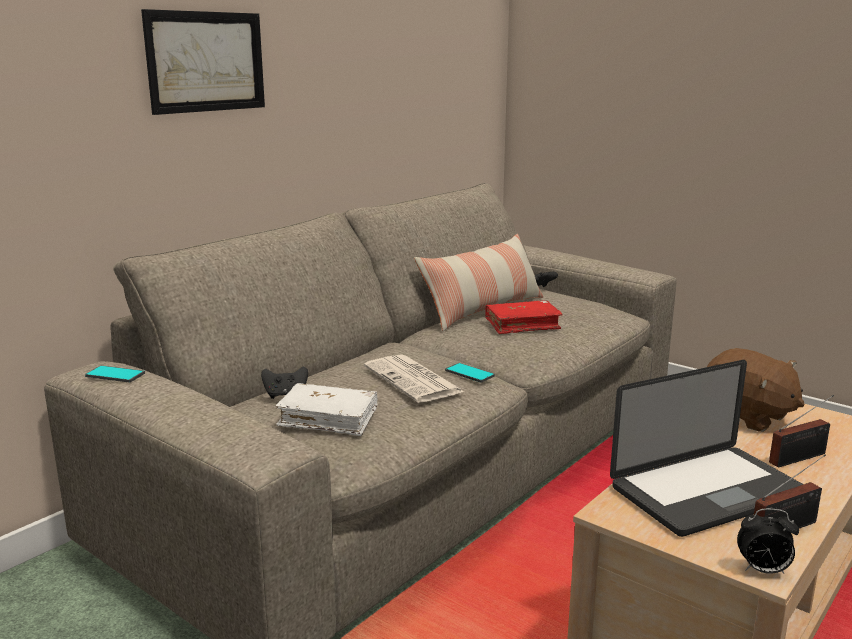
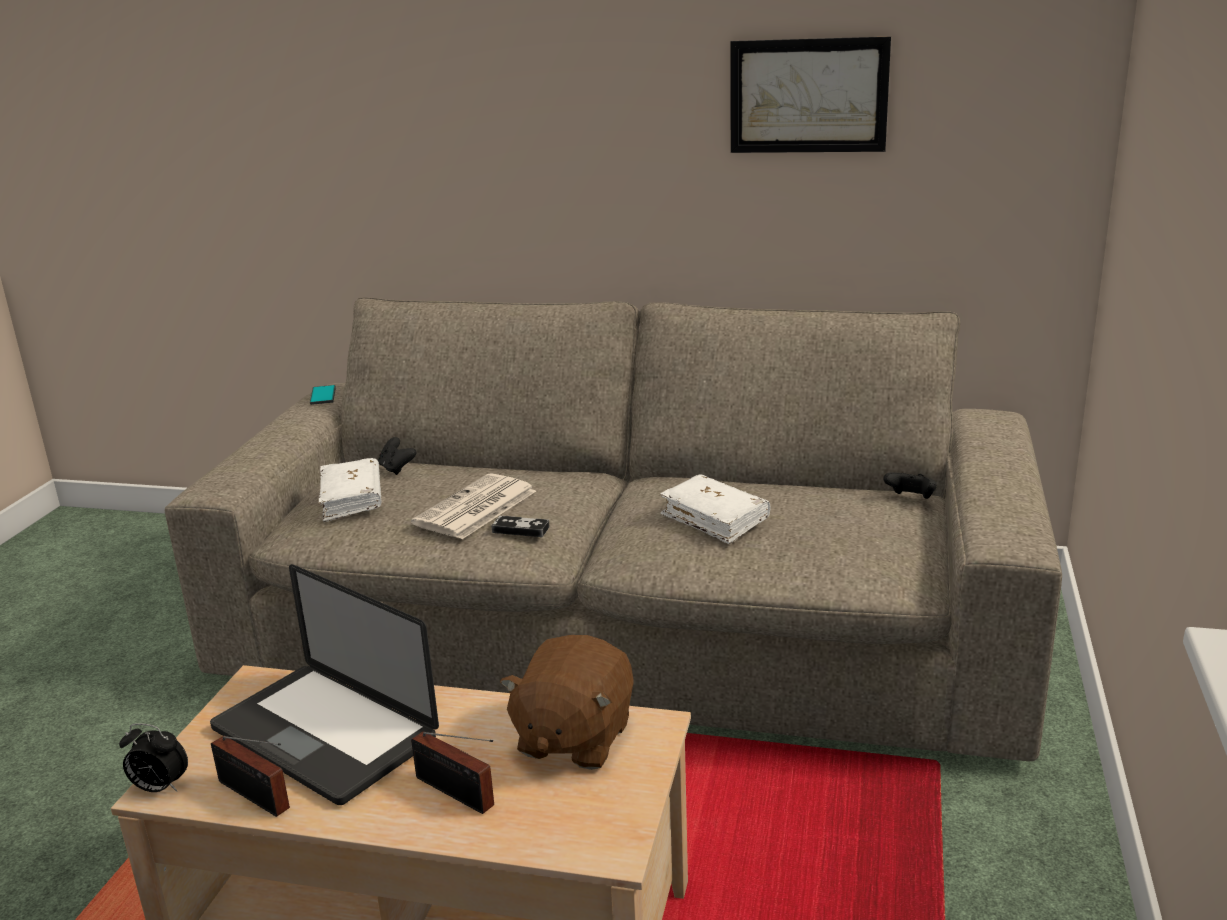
camera: 65 degrees right, 5 degrees up
(206, 62) = (498, 113): picture -> picture (808, 96)
(469, 373) = (520, 529): phone -> game controller
(483, 310) = (761, 486): pillow -> none
(522, 325) = (715, 519): red book -> white book
(762, 570) = (159, 788): alarm clock -> alarm clock turned 60 degrees counterclockwise

